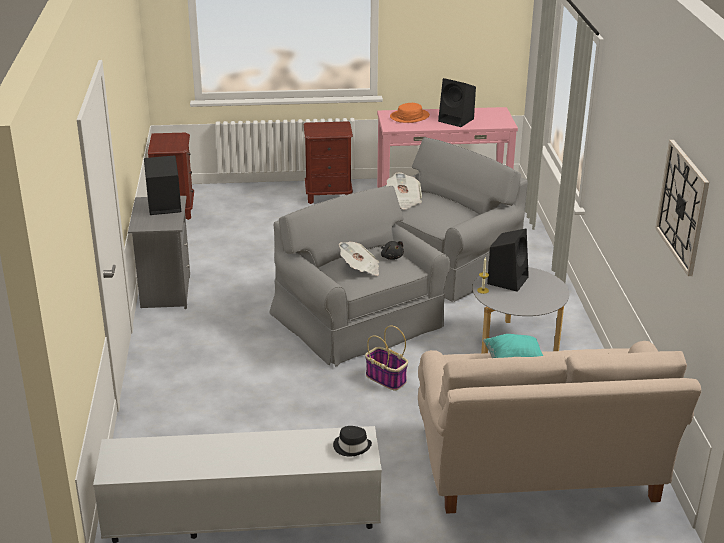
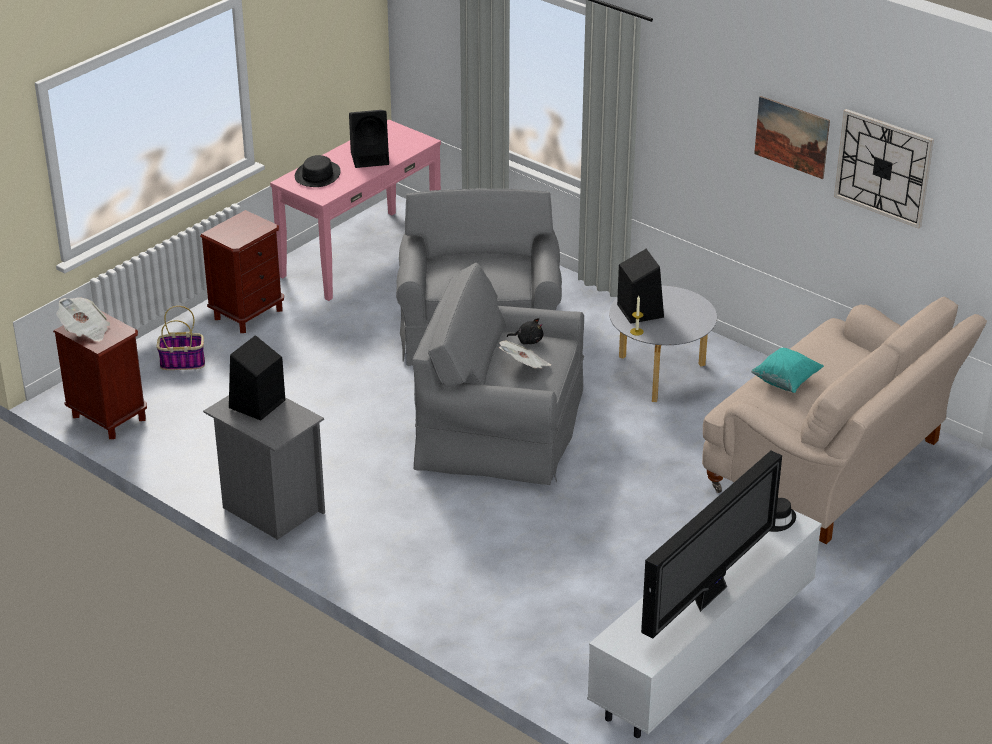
camera: 45 degrees left, 5 degrees up
(223, 462) = (710, 594): none -> television
(387, 379) = (612, 467): basket -> basket (183, 362)
(403, 200) = (439, 276): newspaper -> newspaper (85, 331)
(409, 117) = (317, 175): orange hat -> black hat
(648, 163) = (791, 137): none -> picture

